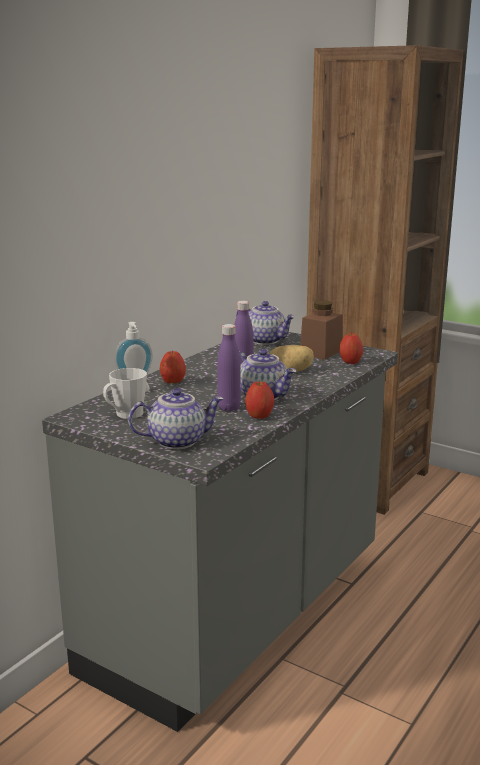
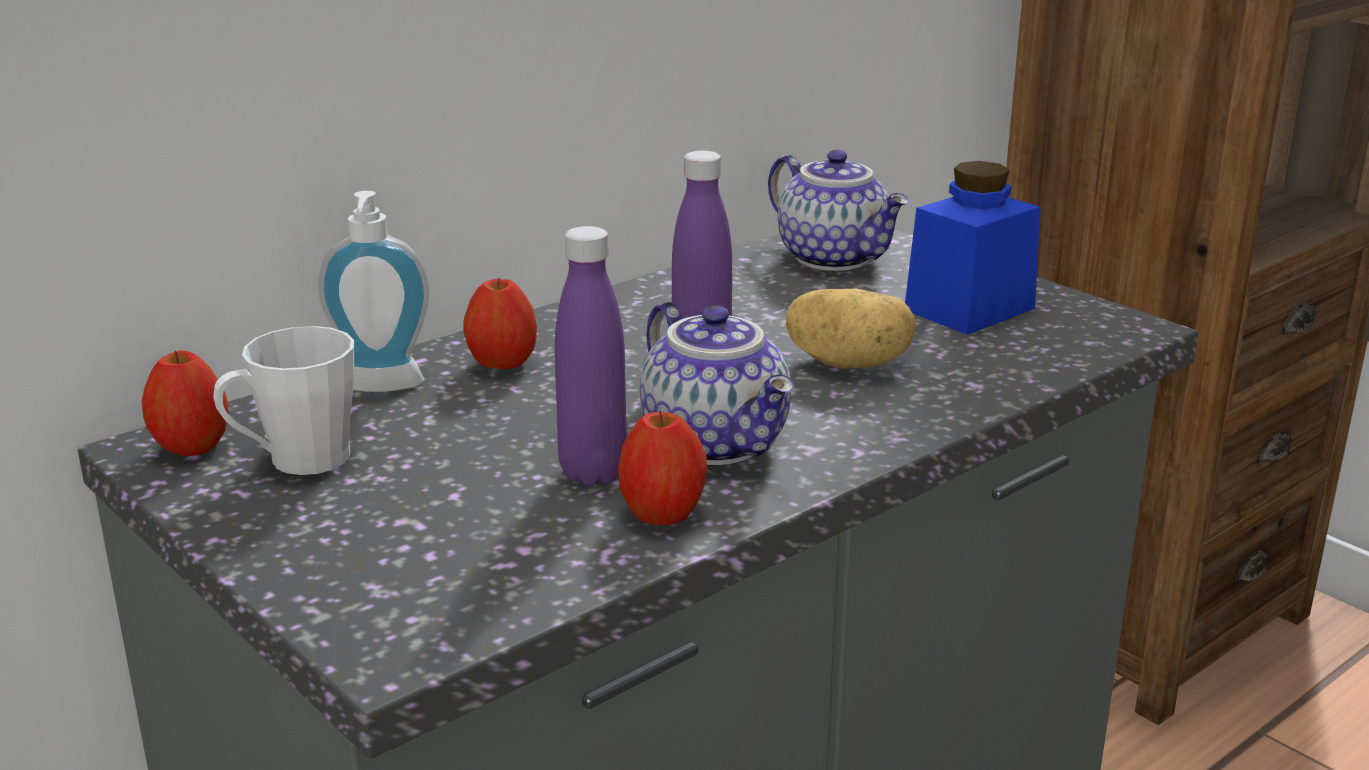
camera: 15 degrees right, 5 degrees up
(177, 441) = (363, 578): teapot -> none
(321, 352) = (969, 309): brown jar -> blue jar
(350, 362) = (1037, 351): apple -> apple (192, 446)

